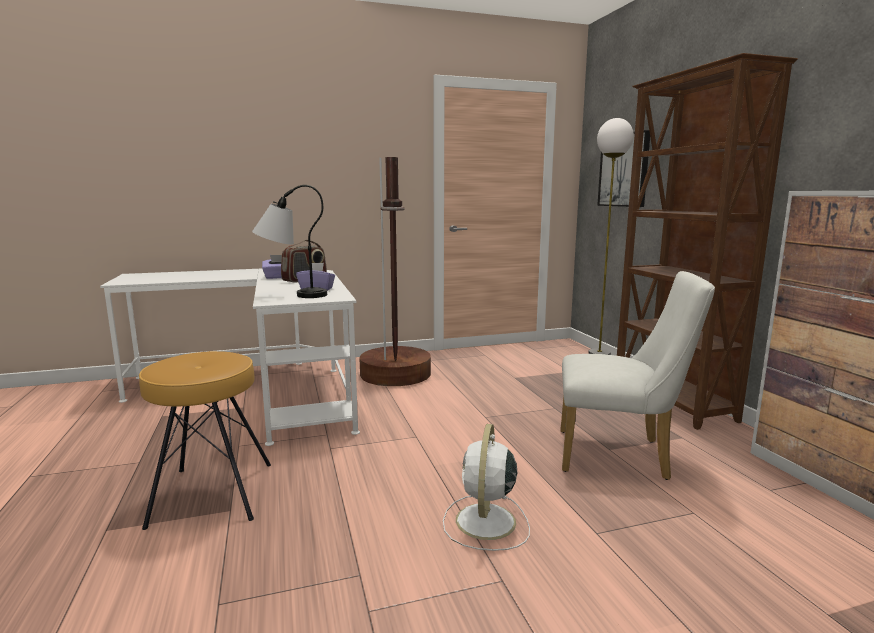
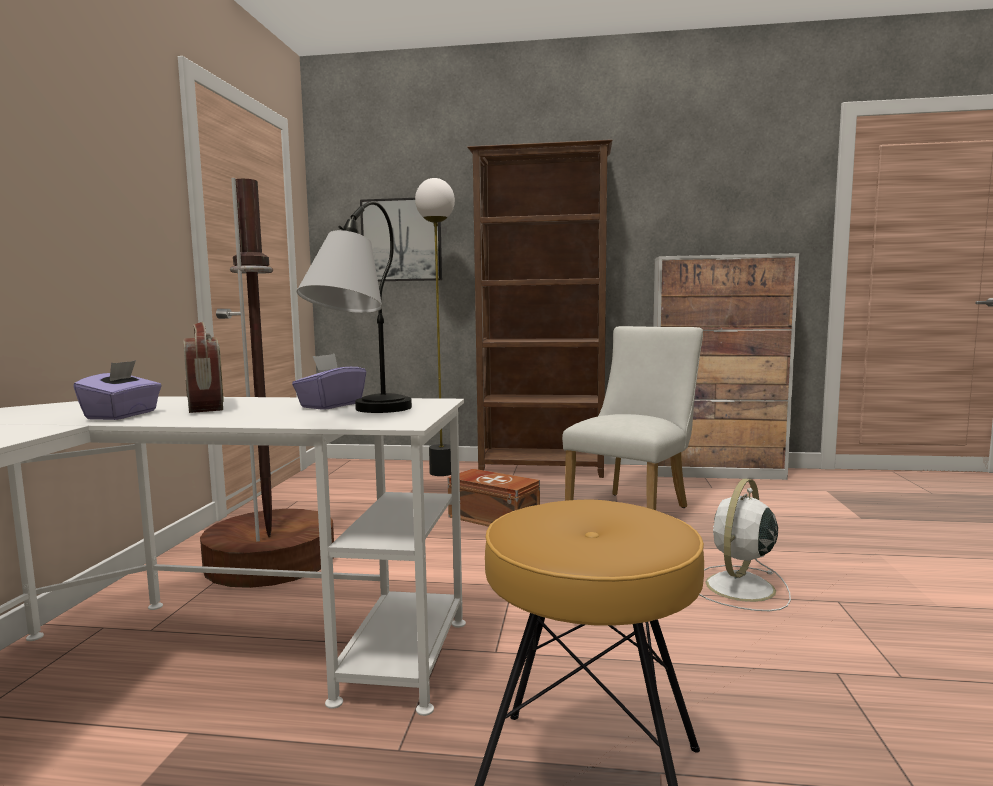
camera: 65 degrees left, 5 degrees down
(485, 523) = (739, 588): white fan -> white fan turned 90 degrees clockwise
(525, 408) = (493, 518): none -> brown storage box

